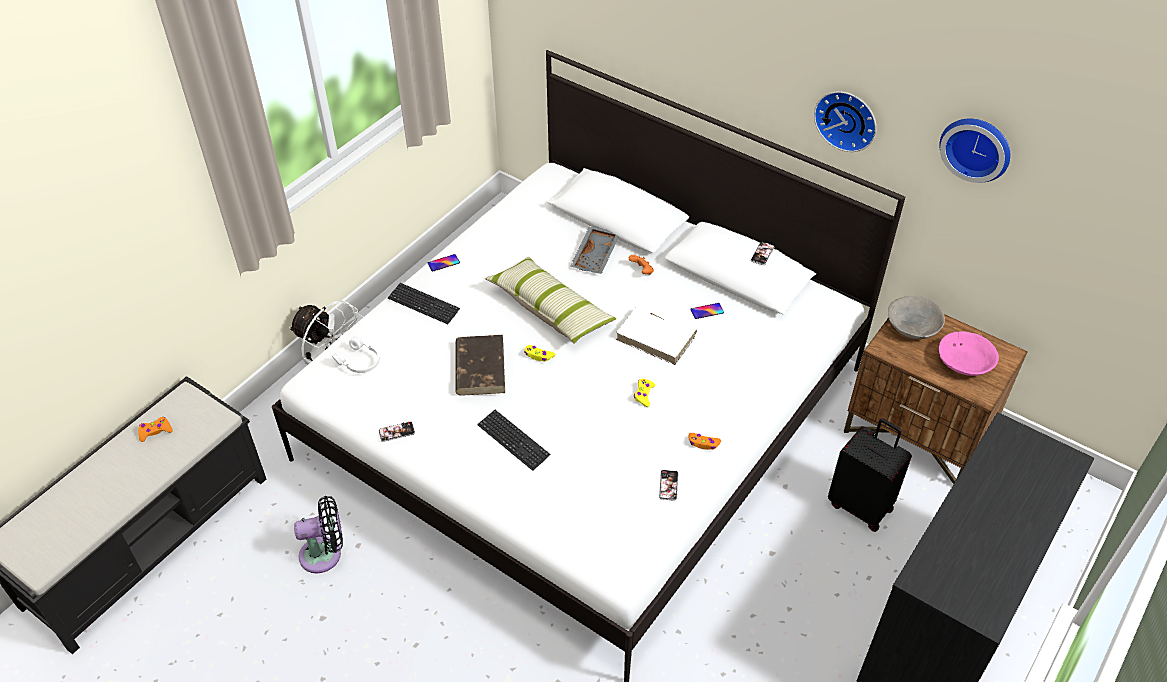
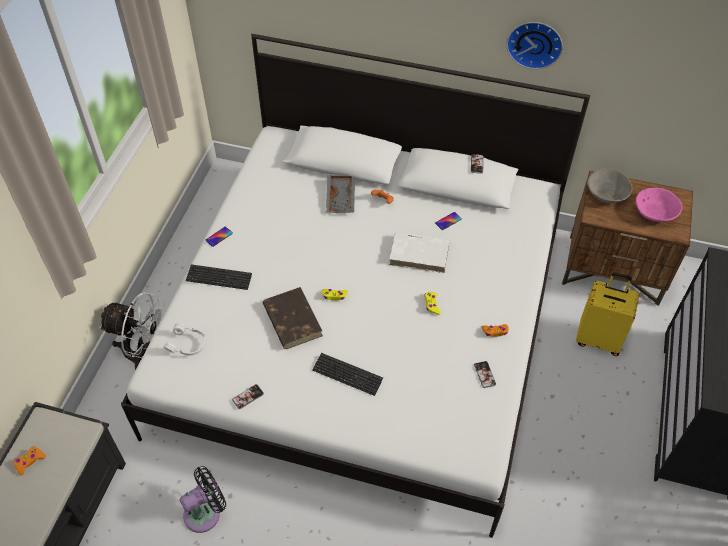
camera: 20 degrees left, 5 degrees up
(550, 309) = (325, 253): pillow -> none
(861, 506) = (598, 338): black suitcase -> yellow suitcase
(977, 147) = (649, 45): wall clock -> none

